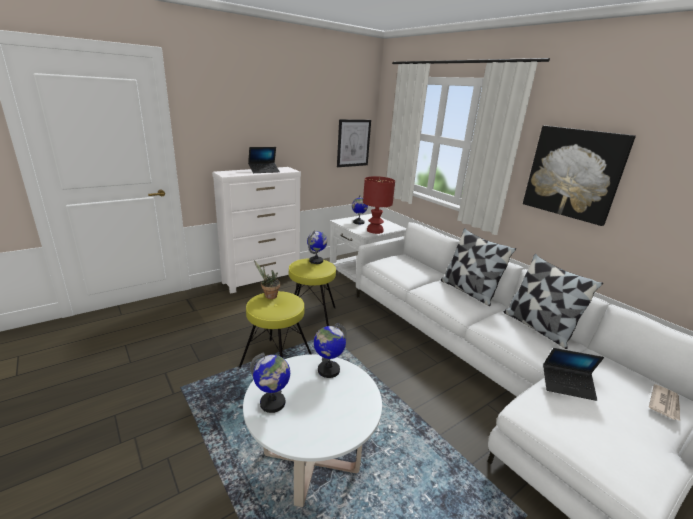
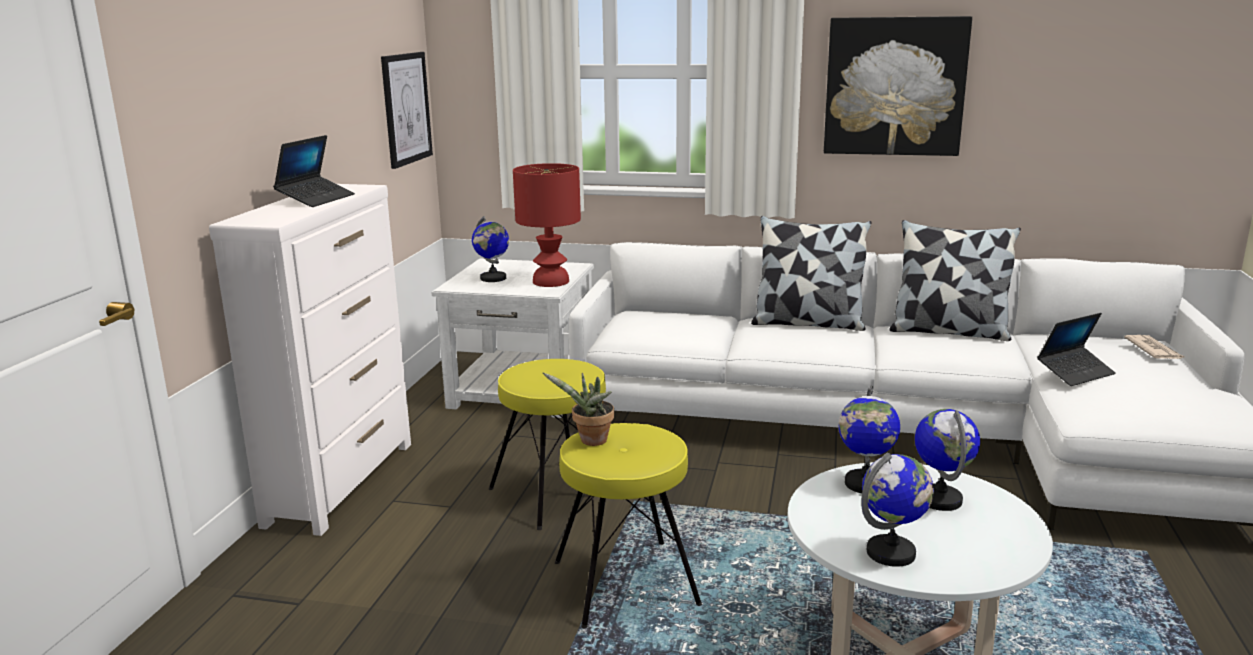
camera: 40 degrees left, 5 degrees down
(316, 261) = (540, 364): globe -> globe (940, 499)

